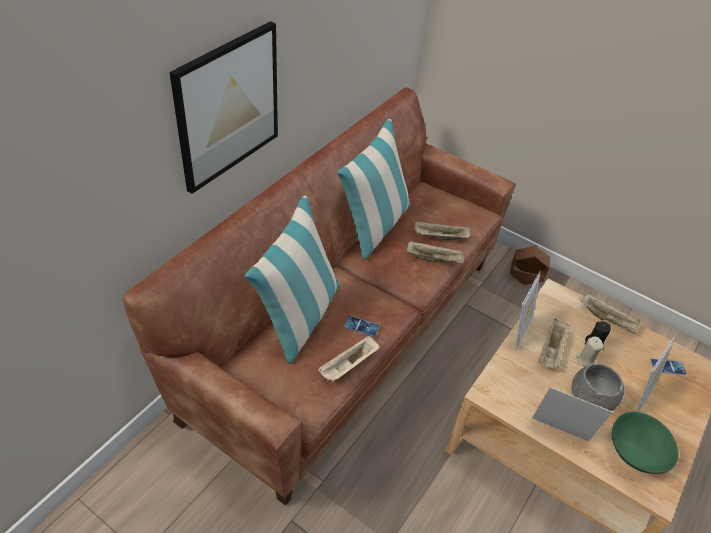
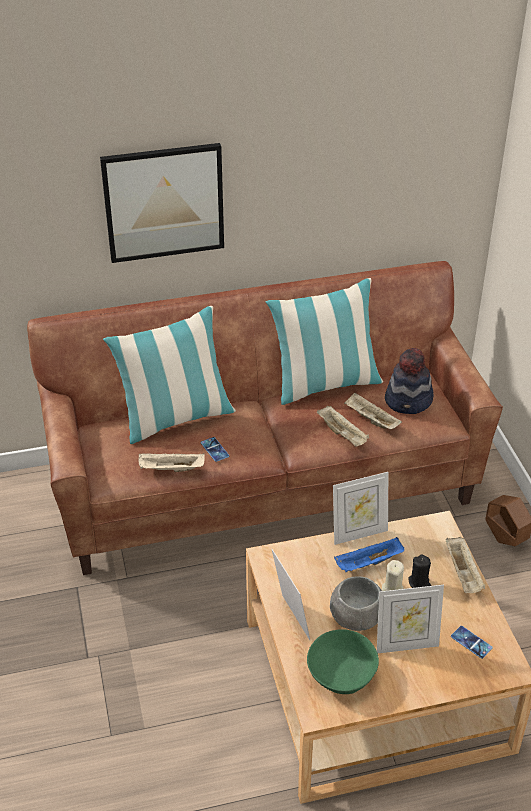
camera: 45 degrees right, 5 degrees down
(446, 209) = (409, 401): none -> hat
(551, 351) = (368, 563): beige tray -> blue tray

